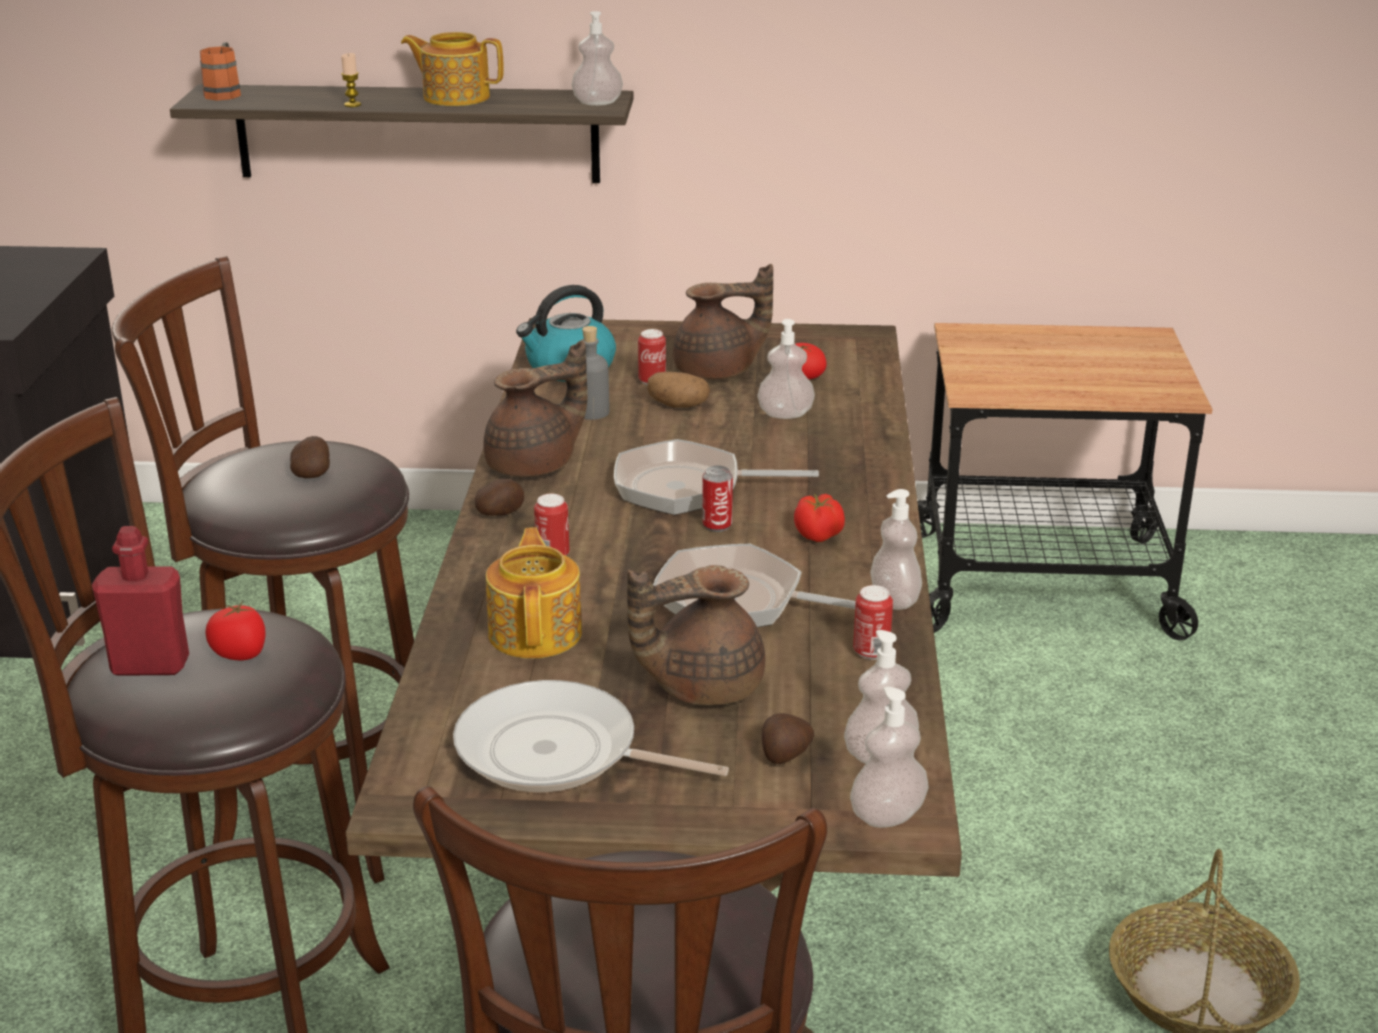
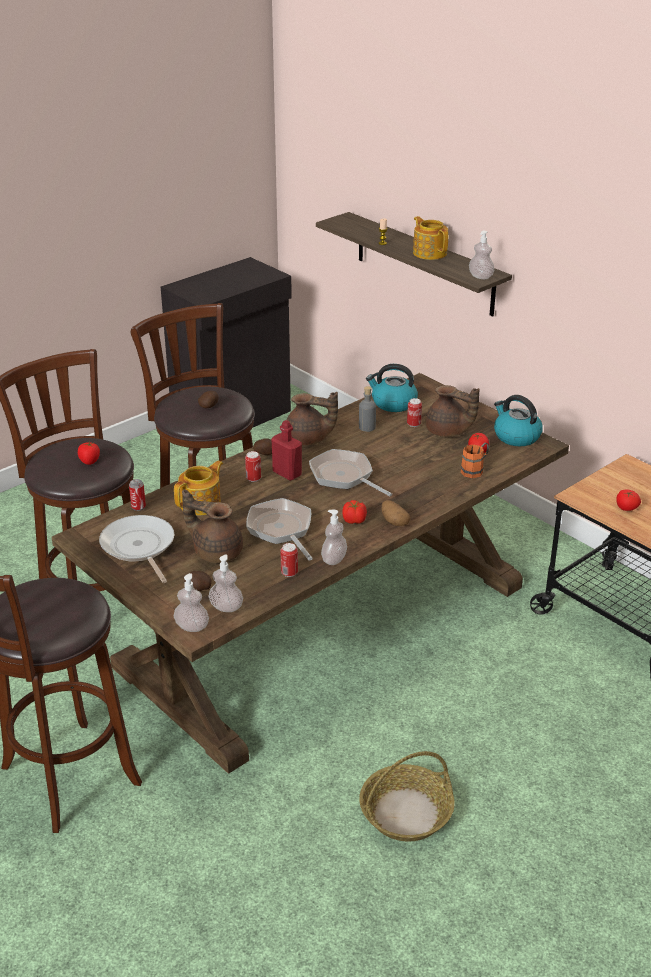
camera: 45 degrees right, 5 degrees up
(150, 665) = (63, 452): red bottle -> red bottle (287, 473)
(225, 93) = (348, 220): orange mug -> orange mug (475, 470)
(677, 405) = (404, 440): potato -> potato (393, 521)
(717, 525) = (327, 497): can -> can (138, 507)
(785, 414) = (438, 464): soap dispenser -> none
(815, 341) = (516, 436): none -> kettle
(1052, 380) = (626, 508): none -> tomato

